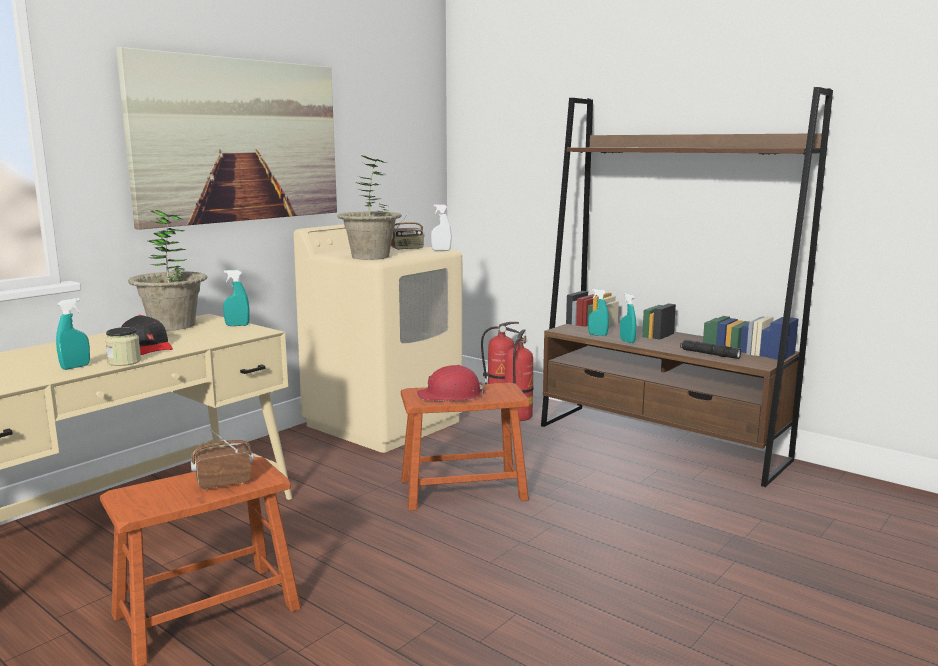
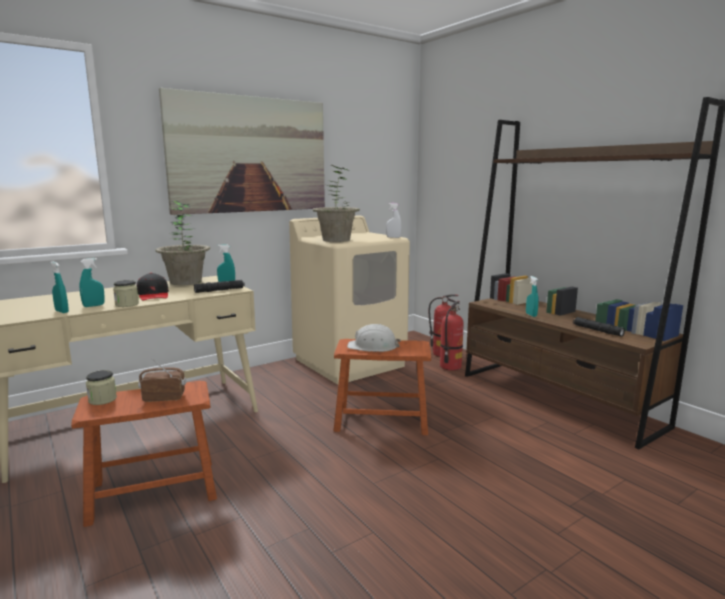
camera: 15 degrees right, 0 degrees up
(137, 493) = (102, 400): none -> jar
(237, 334) = (220, 290): none -> black flashlight
(407, 249) = (370, 235): radio -> none
(451, 395) = (373, 346): red hard hat -> white hard hat
(597, 335) = (509, 308): turquoise spray bottle -> turquoise spray bottle (62, 311)

